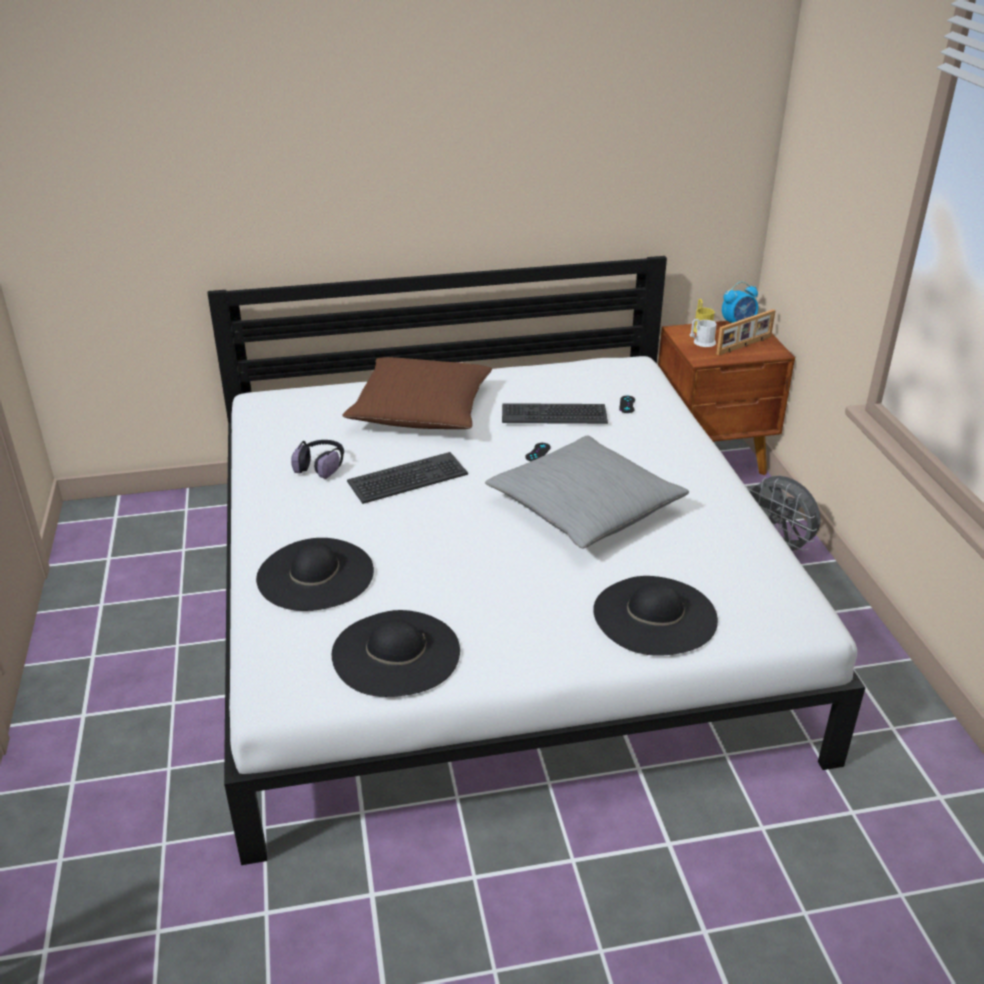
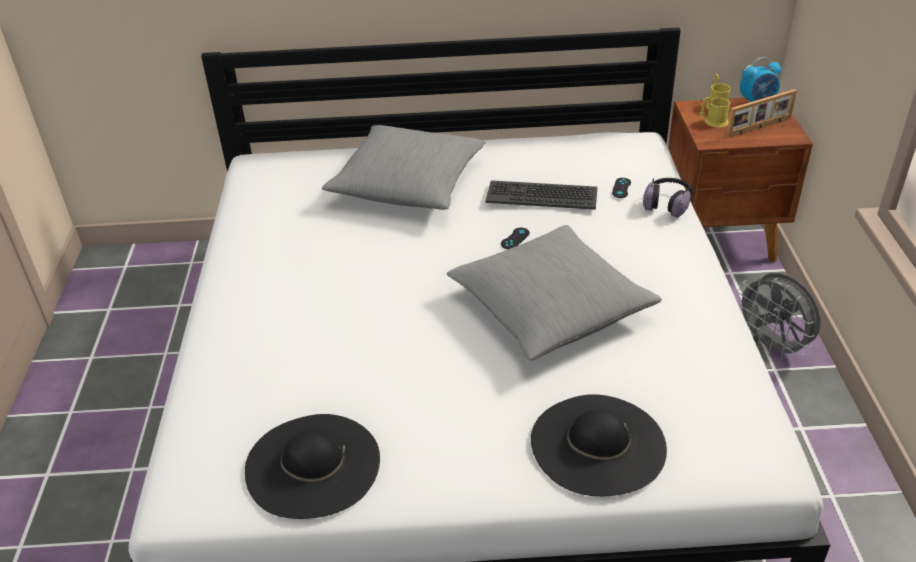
camera: 10 degrees right, 5 degrees up
(315, 574) = (255, 364): black hat -> none
(321, 465) = (293, 240): headphones -> headphones (668, 203)
(408, 479) = (375, 261): keyboard -> none
(421, 410) = (408, 183): brown pillow -> grey pillow
(701, 342) = (713, 122): white mug -> yellow mug

